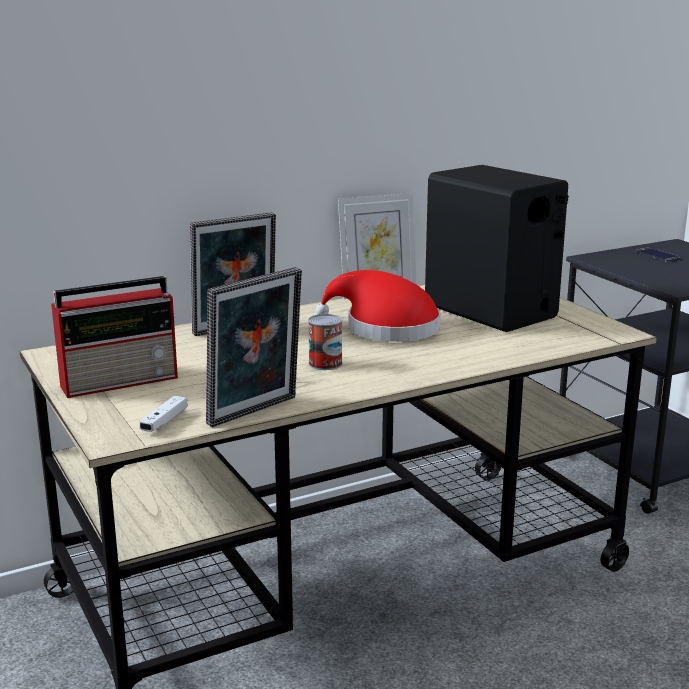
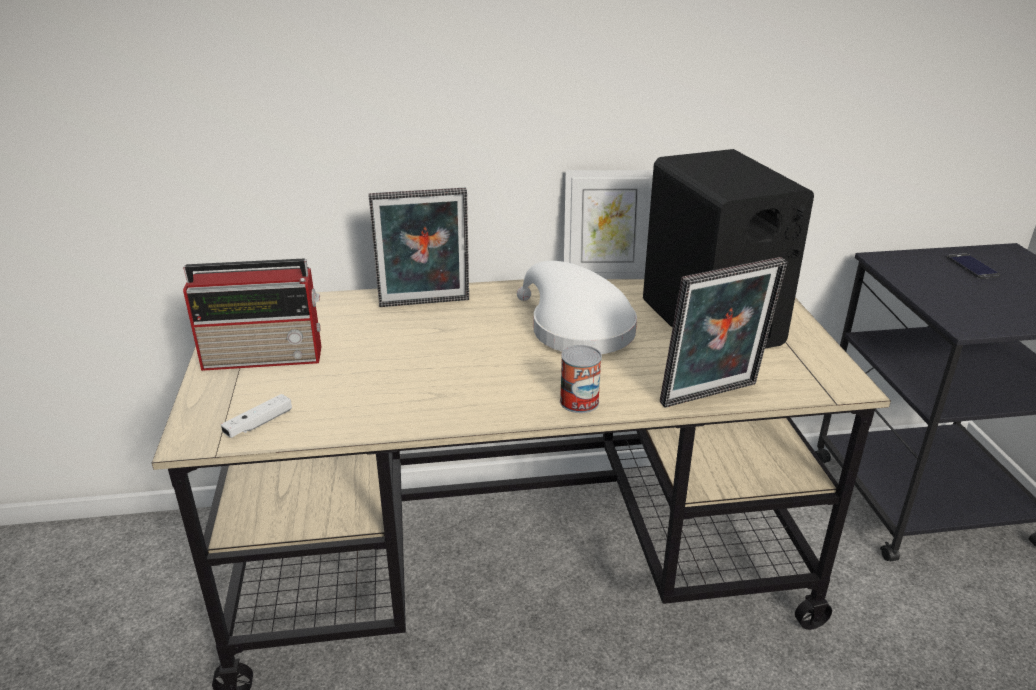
camera: 20 degrees right, 10 degrees up
(256, 412) = (354, 430): picture frame -> picture frame (712, 397)
(325, 363) = (476, 371): can -> can (579, 401)
(385, 328) = (576, 329): red hat -> white hat

